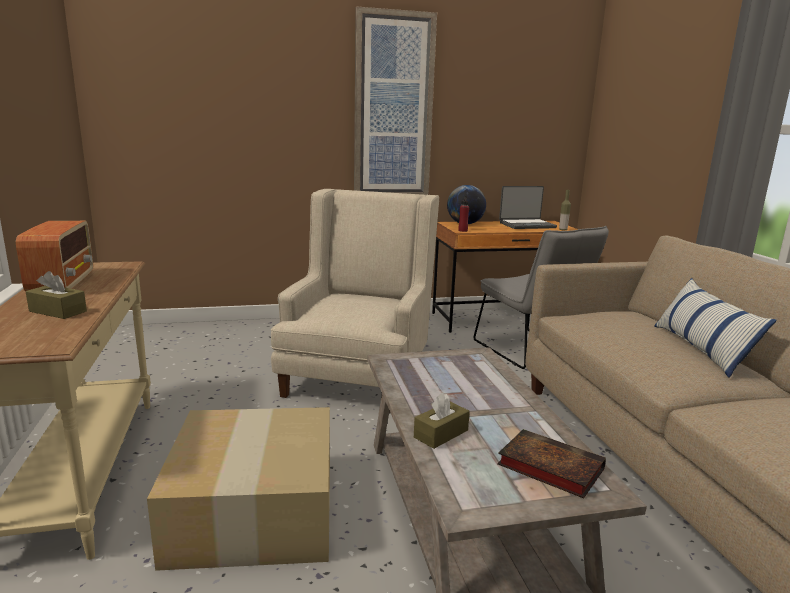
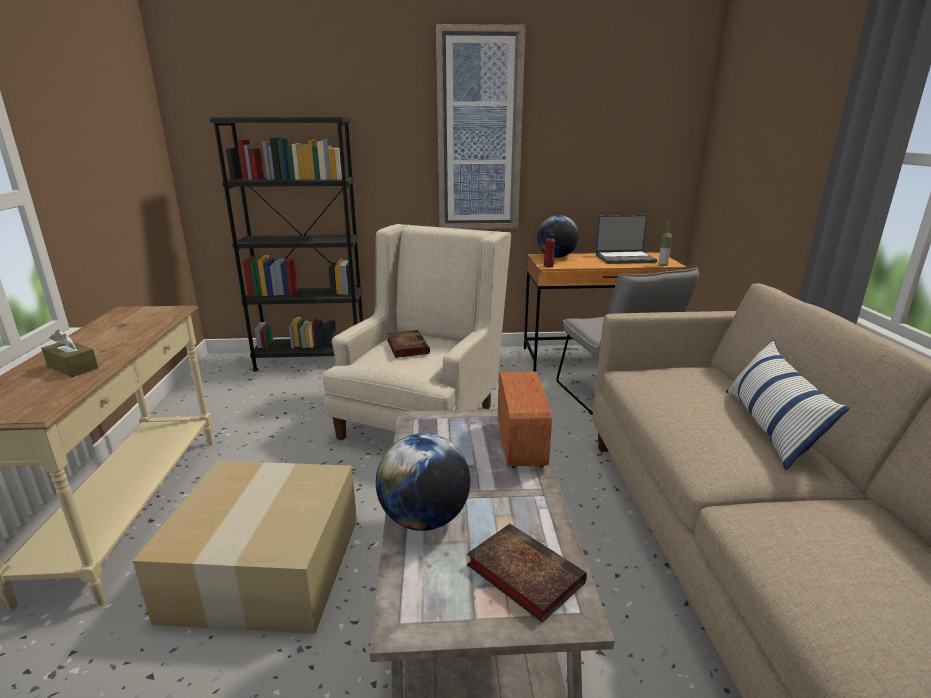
camera: 10 degrees right, 5 degrees up
(63, 283) = (102, 332): radio -> radio (521, 444)
(224, 329) = (311, 360): none -> black bookcase
(348, 302) = (406, 346): none -> book
(441, 434) = (424, 519): brown tissue box -> globe

